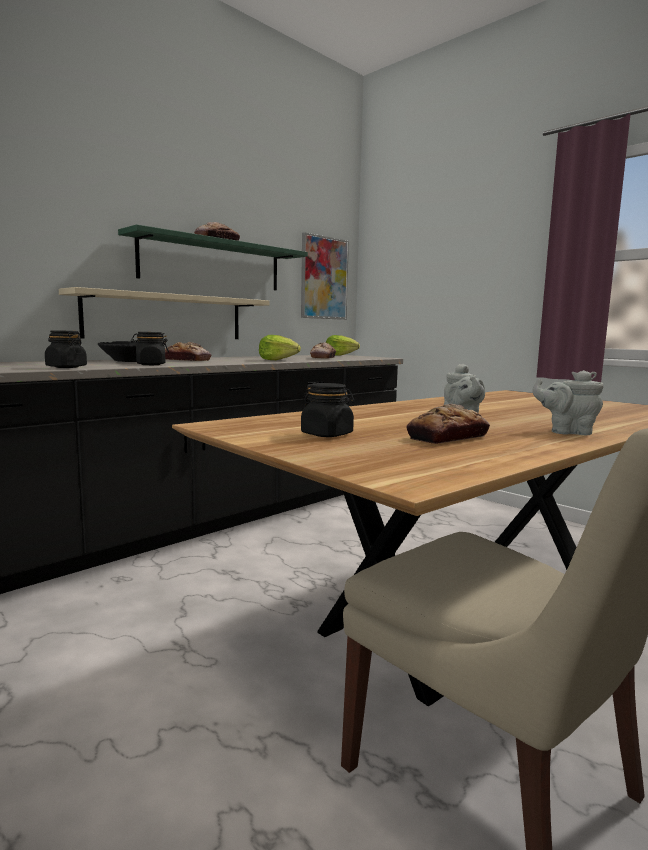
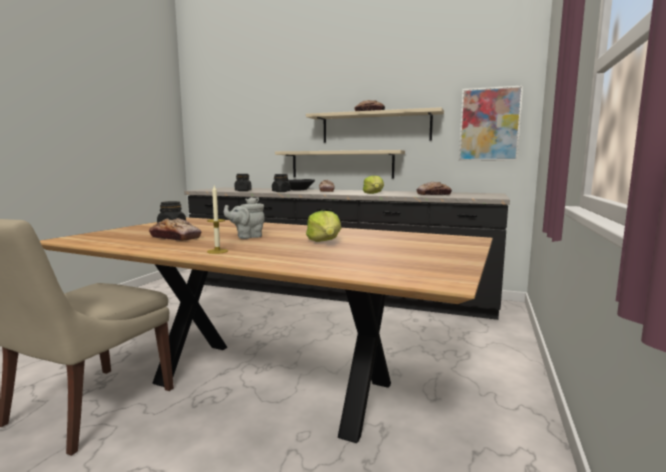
camera: 65 degrees right, 0 degrees up
(213, 264) = (375, 127): green shelf -> beige shelf
(340, 355) = (484, 194): lettuce -> lettuce (325, 241)
(567, 432) = (217, 251): grey teapot -> candle

